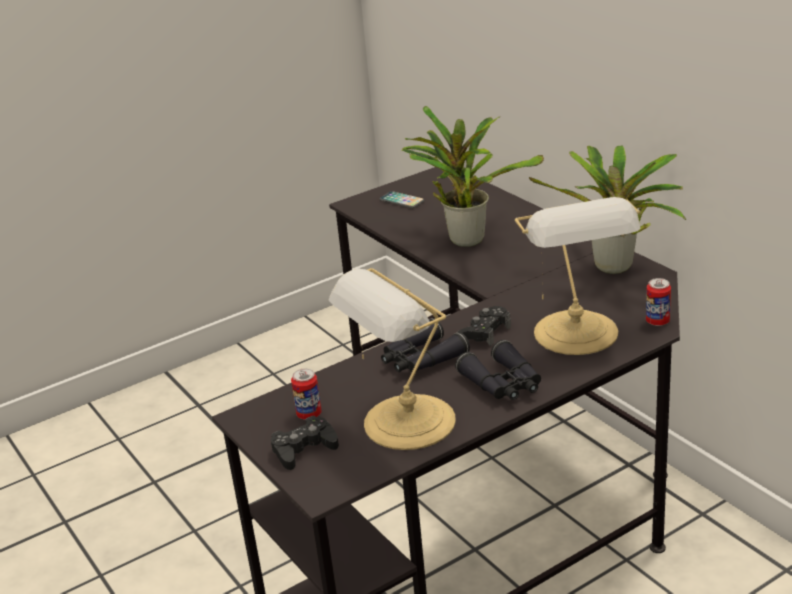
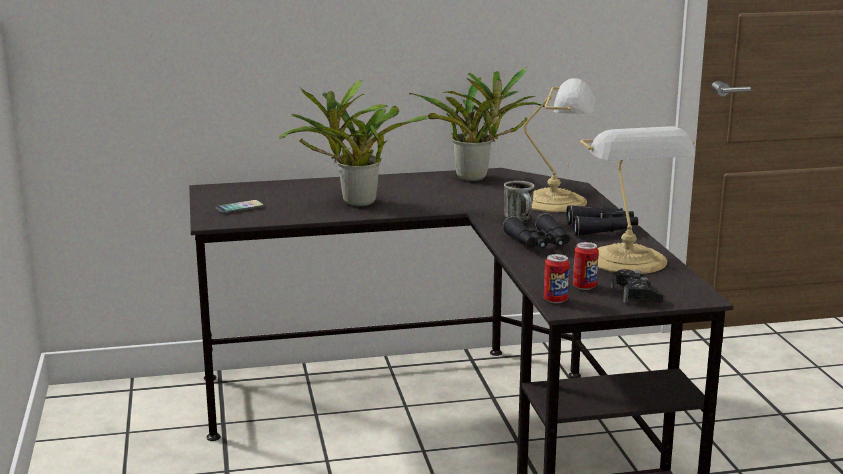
camera: 70 degrees left, 10 degrees down
(485, 332) = (521, 221): black game controller -> mug
(657, 321) = (564, 183): can -> can (555, 300)

